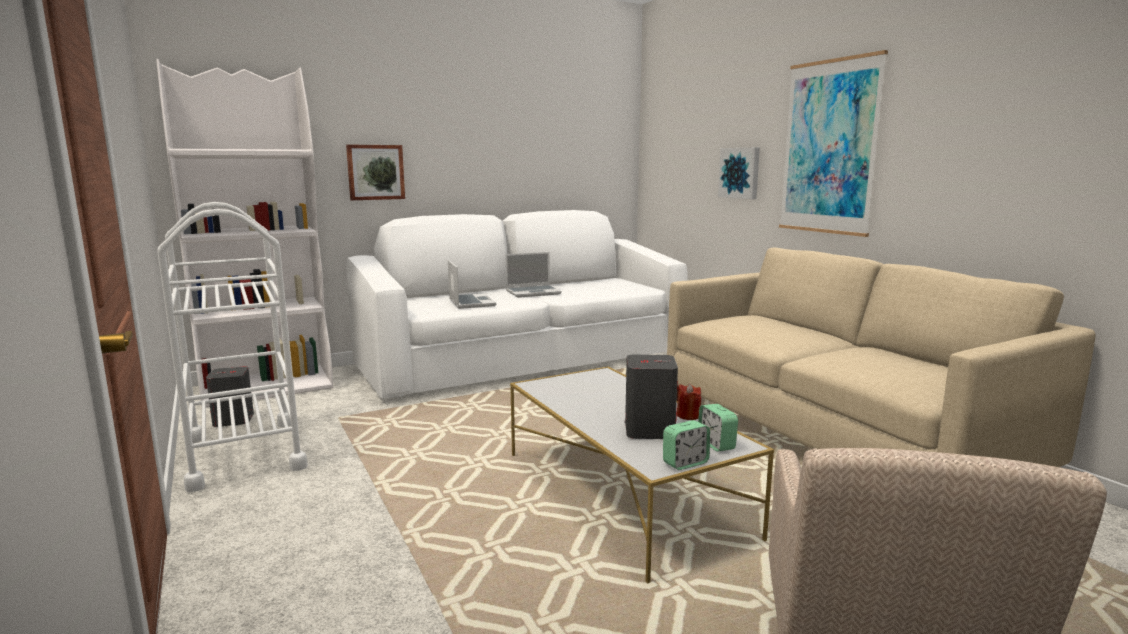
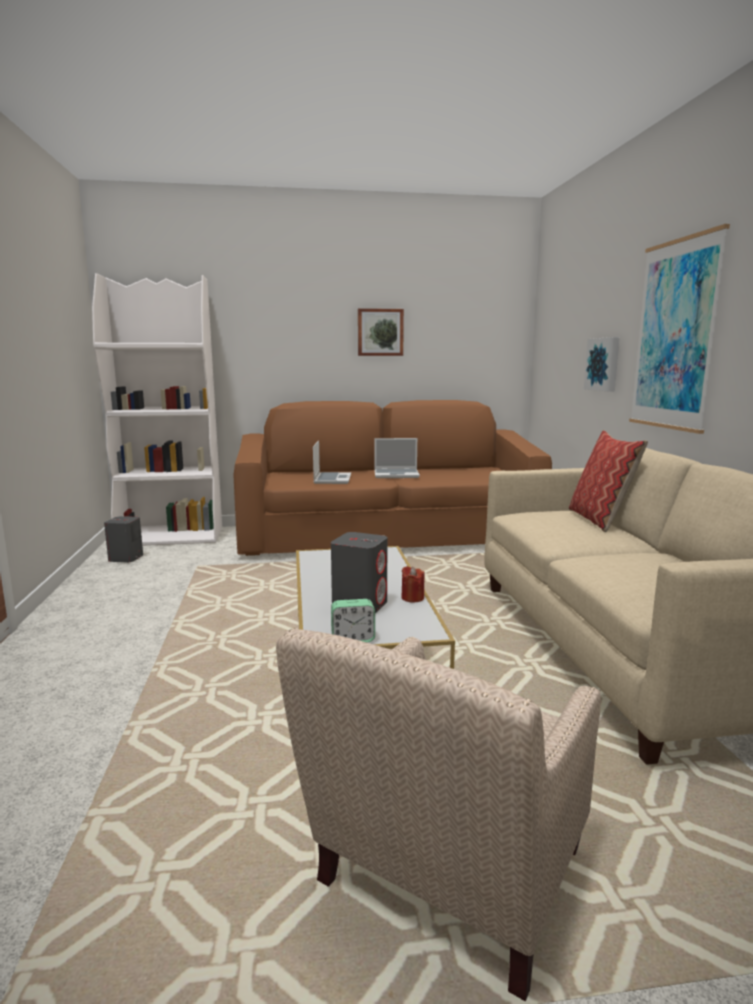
camera: 20 degrees right, 0 degrees up
(244, 453) = (110, 584): white cart -> none
(375, 172) = (271, 362): picture -> picture (380, 332)
(525, 360) = (389, 537): white sofa -> brown sofa
(716, 444) = (404, 627): alarm clock -> none
(784, 322) = (600, 520): none -> pillow

